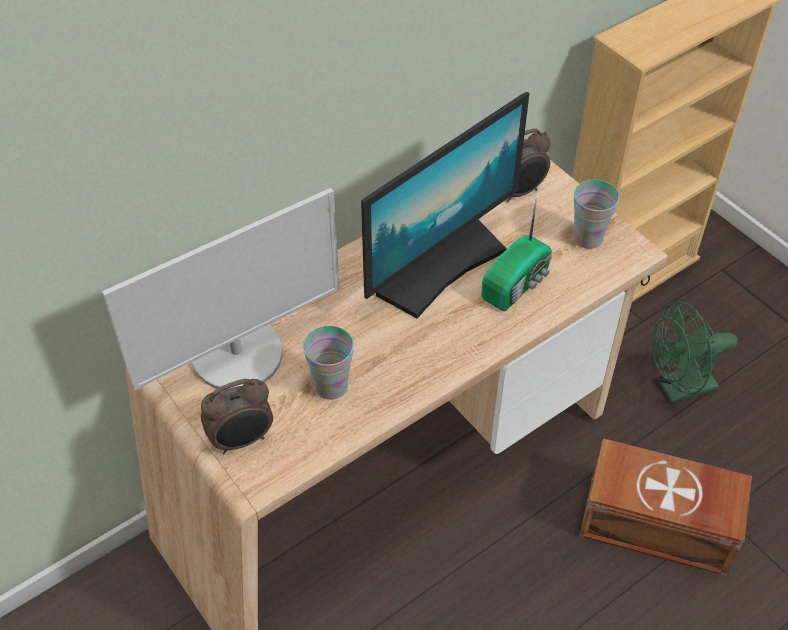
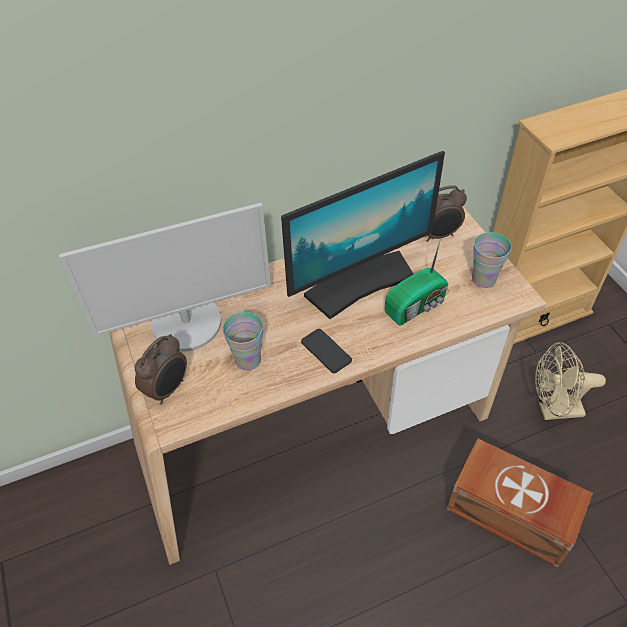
camera: 15 degrees right, 0 degrees up
(242, 440) = (168, 389): alarm clock -> alarm clock turned 45 degrees counterclockwise
(424, 358) = (326, 351): none -> phone
(679, 389) = (553, 410): green fan -> beige fan

